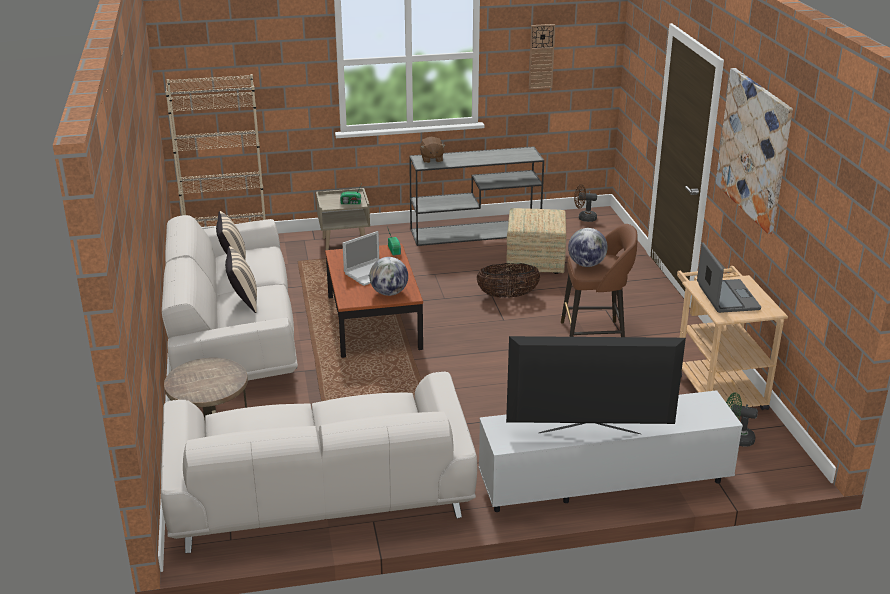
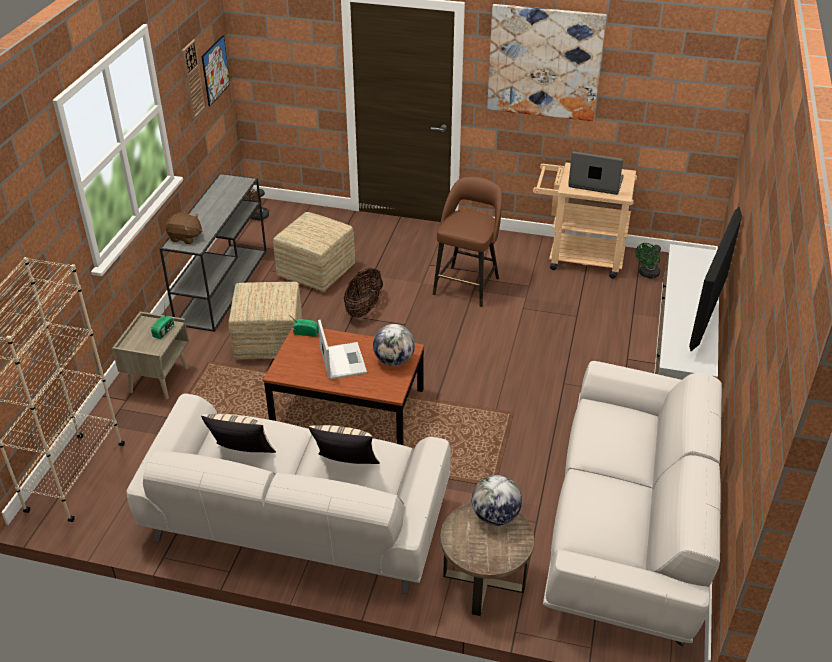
camera: 65 degrees left, 10 degrees up
(424, 270) = (270, 342): none -> ottoman
(586, 66) = (215, 70): none -> picture
(586, 264) = (468, 228): globe -> globe (495, 516)

